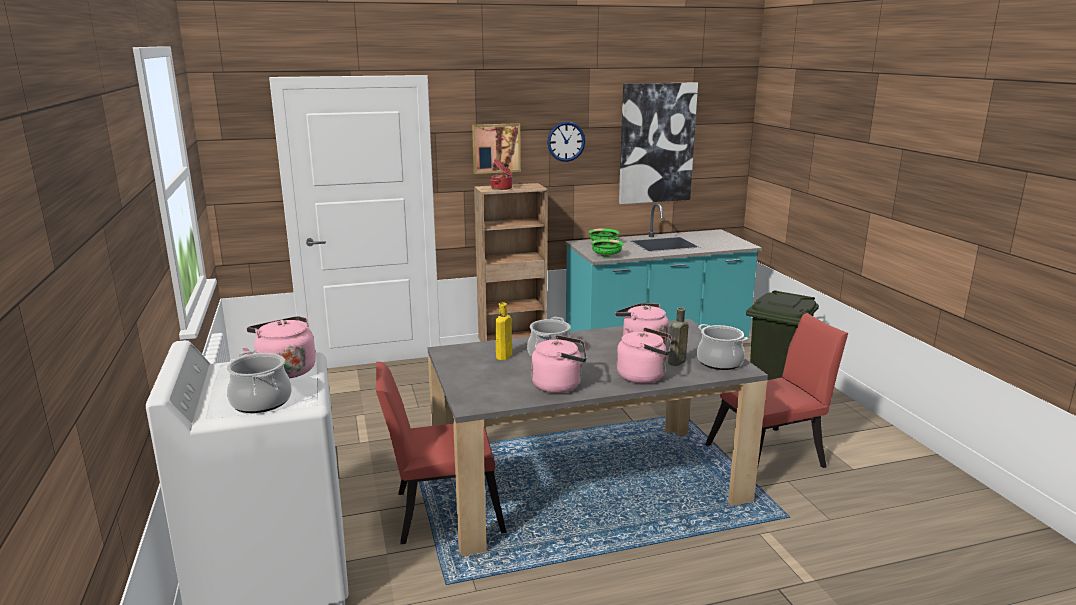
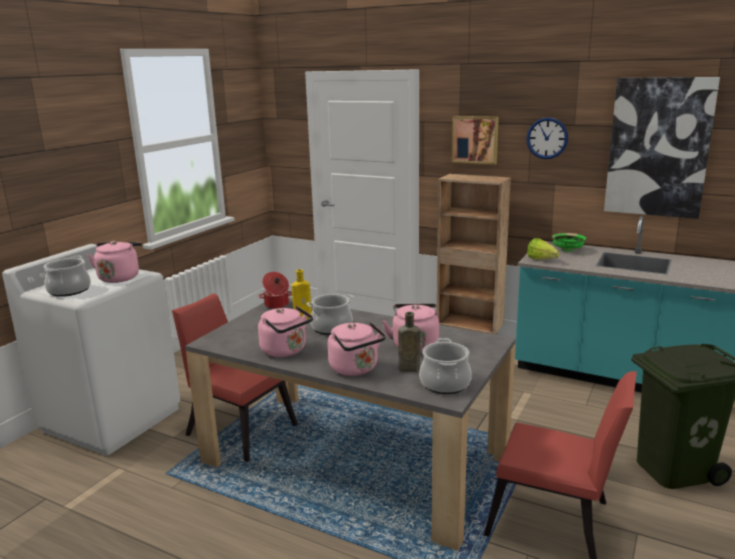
camera: 45 degrees right, 0 degrees up
(502, 188) = (464, 177): cooking pot -> cooking pot (276, 305)
(606, 255) = (543, 260): green bowl -> lettuce

